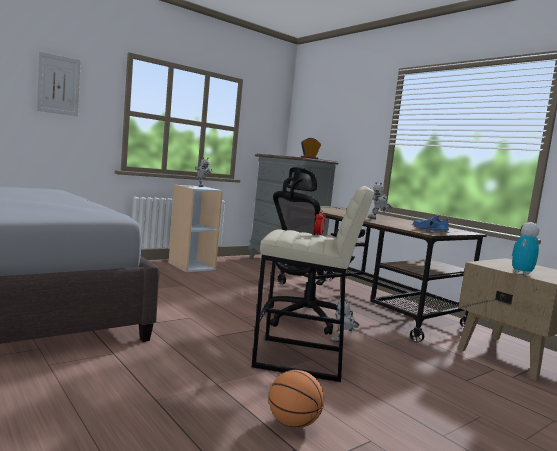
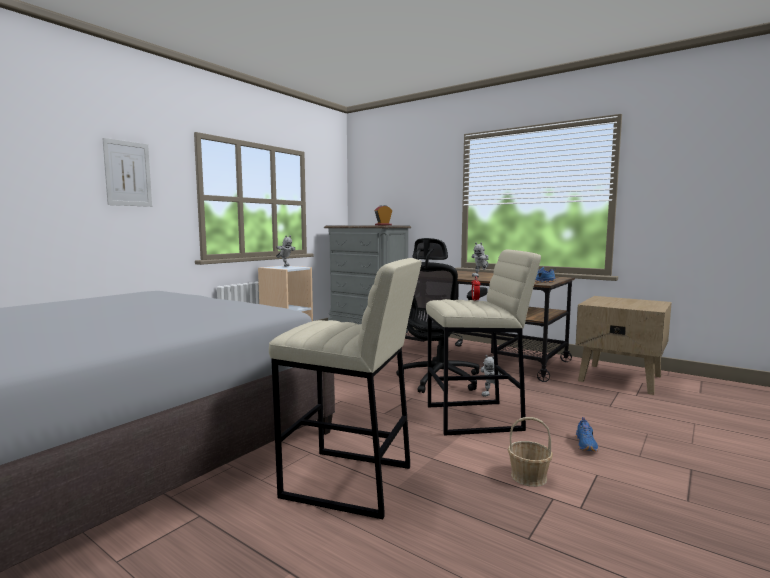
camera: 15 degrees left, 0 degrees up
(120, 385) = (351, 482): none -> beige stool
(293, 424) = (529, 477): basketball -> basket
(392, 410) = (586, 445): none -> blue shoe
(521, 273) = (628, 307): toy robot -> none

